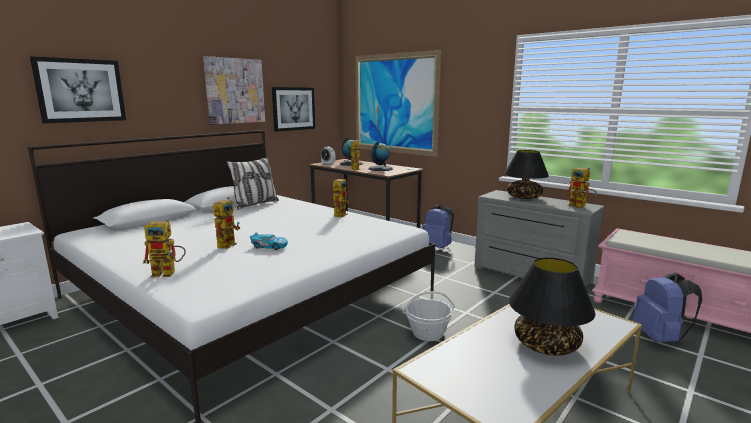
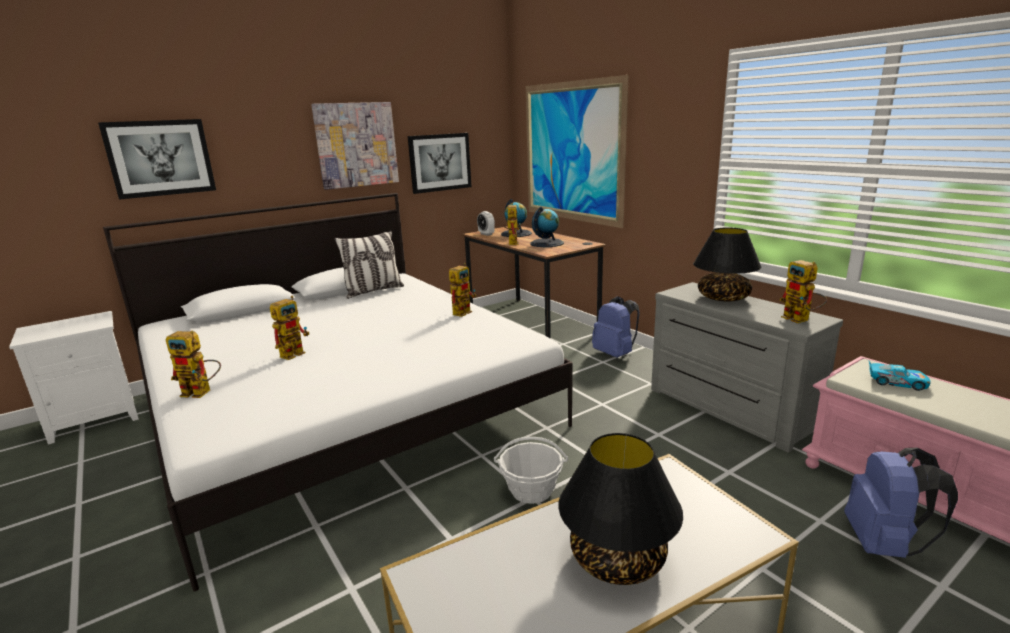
camera: 15 degrees right, 5 degrees up
(269, 246) = (339, 359): toy car -> toy car (896, 382)

